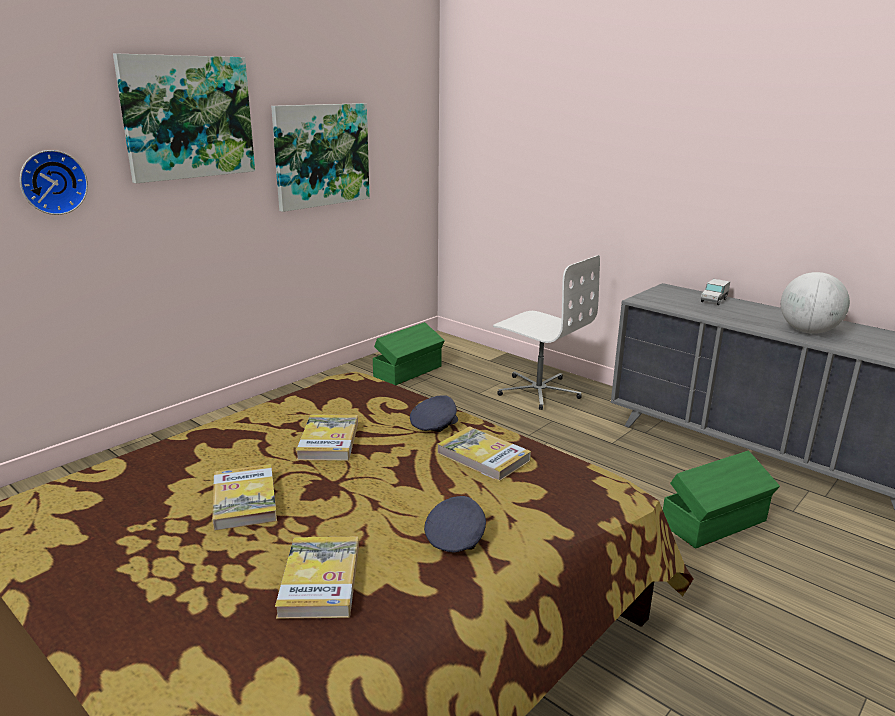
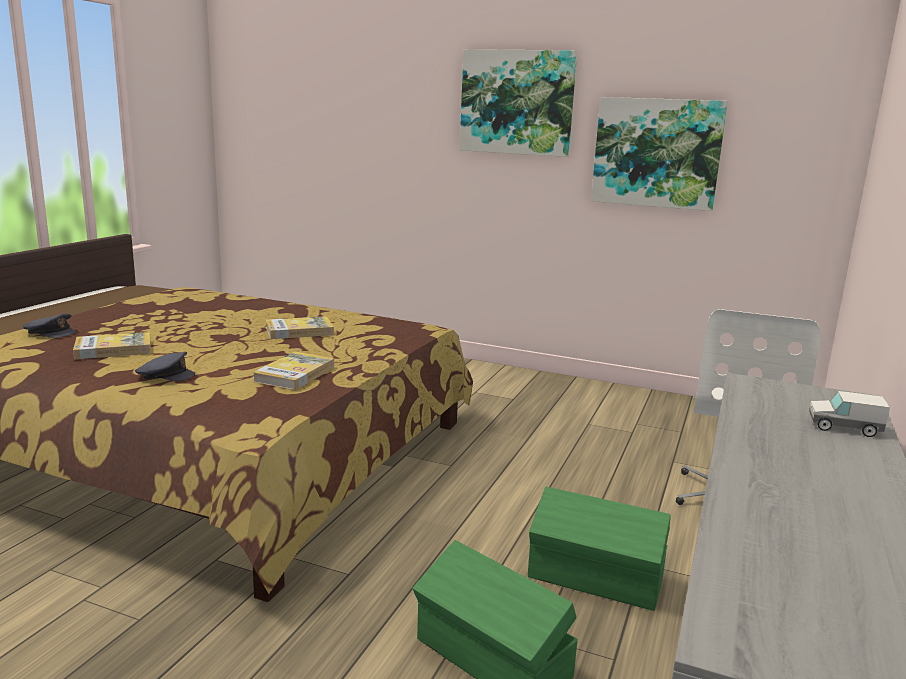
camera: 70 degrees right, 5 degrees down
(52, 182) = (409, 141): wall clock -> none
(244, 500) = (207, 324): book -> none
(409, 372) = (673, 418): green storage box -> green storage box (596, 579)
(434, 424) = (349, 355): grey cap -> grey cap (51, 332)
(808, 331) = (782, 496): globe -> none

